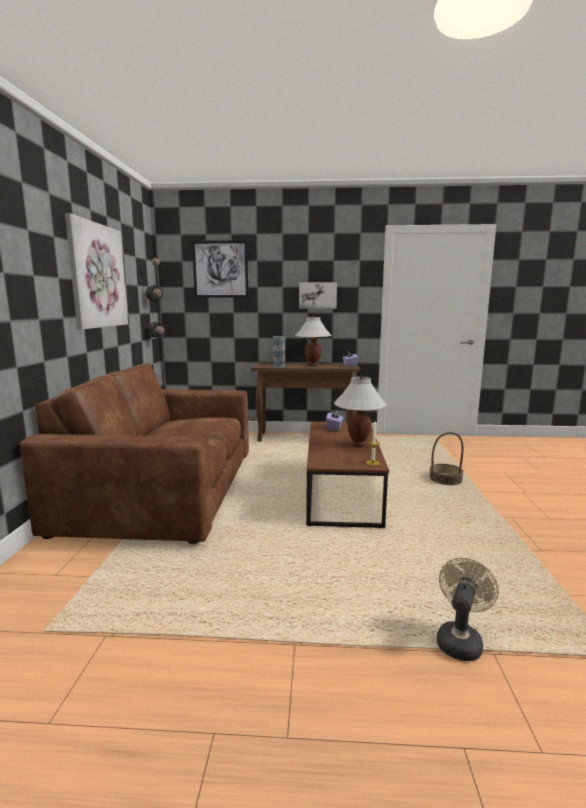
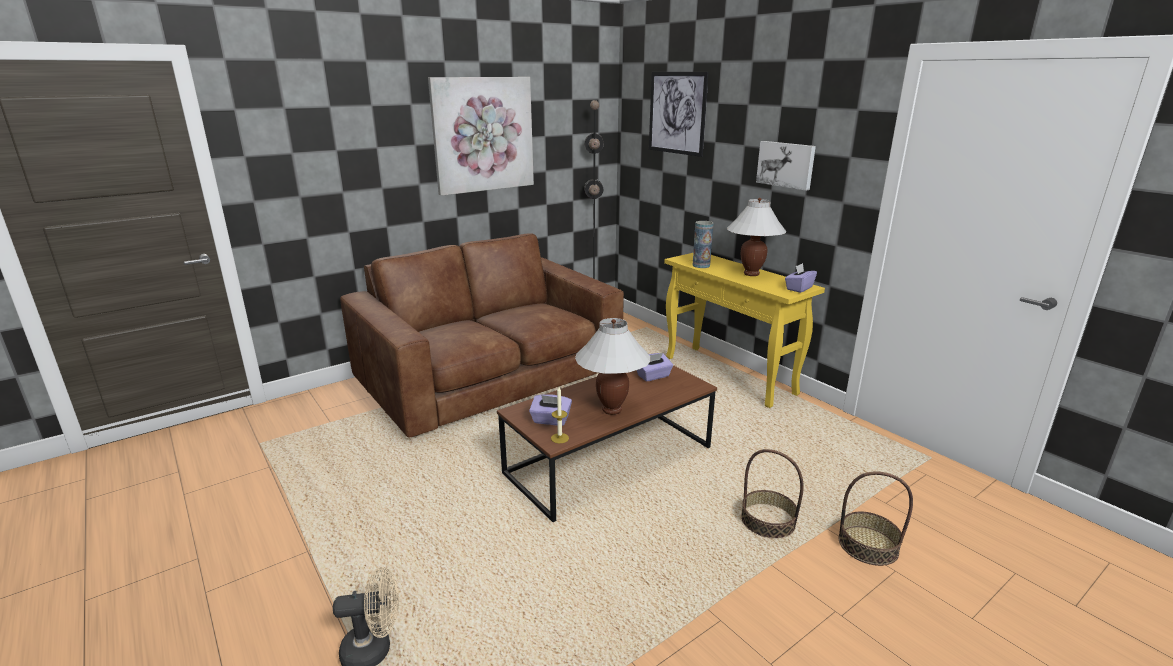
camera: 50 degrees right, 10 degrees up
(305, 438) = (729, 376): brown console table -> yellow console table
(346, 459) = (550, 420): none -> purple tissue box
(483, 470) = (868, 545): none -> basket

